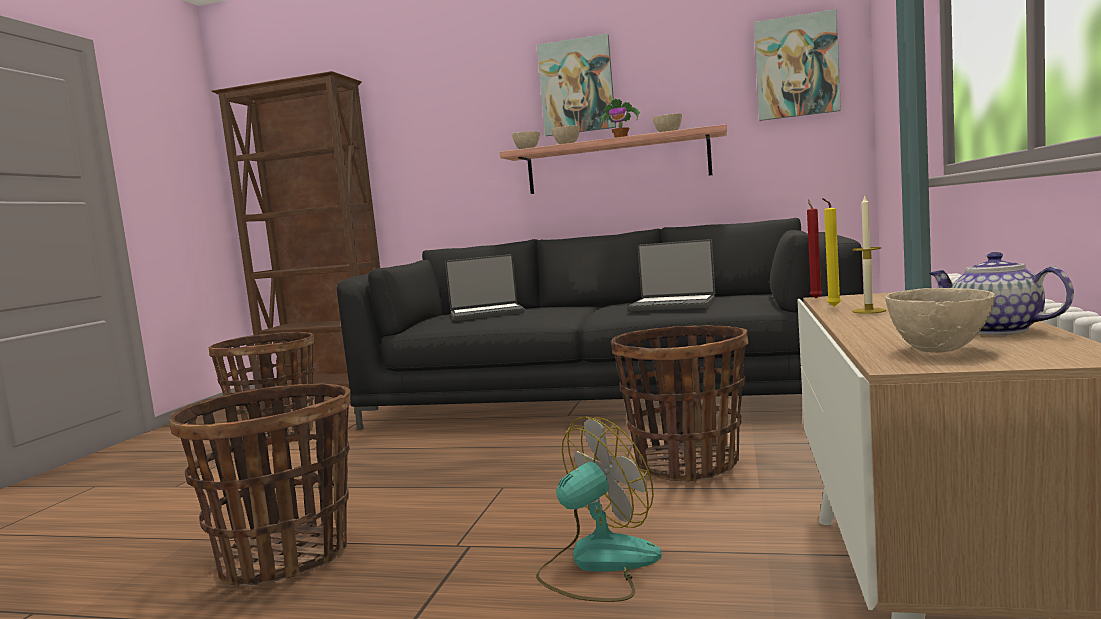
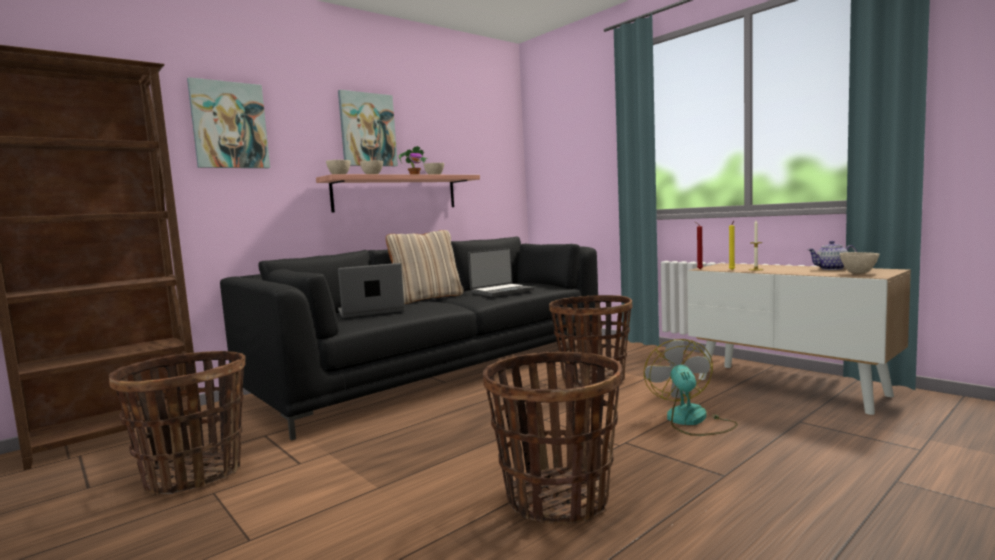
camera: 55 degrees left, 0 degrees up
(487, 314) = (371, 311): laptop -> laptop turned 135 degrees counterclockwise
(594, 305) = (428, 298): none -> beige pillow
(796, 67) = (493, 144): picture -> picture (229, 125)

